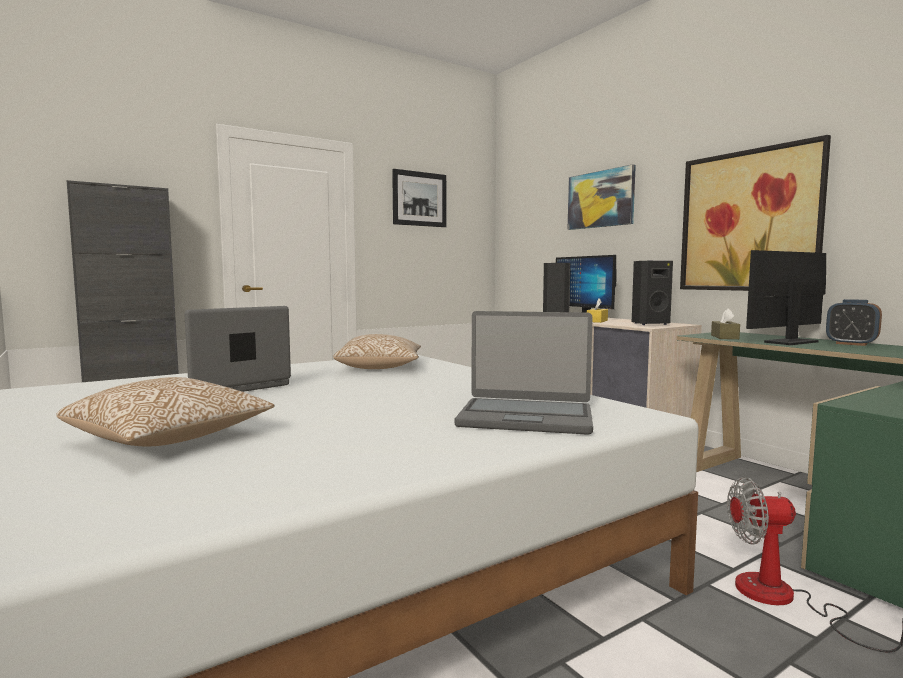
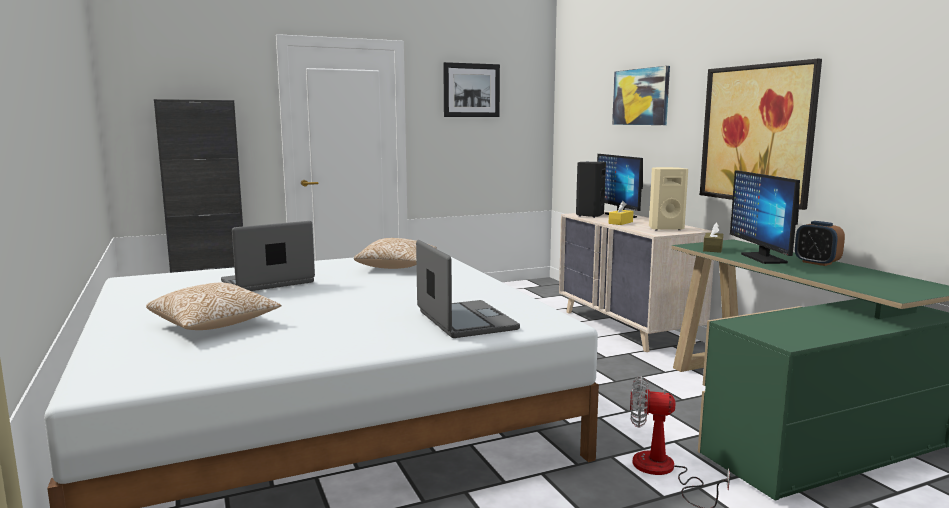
camera: 10 degrees right, 5 degrees up
(526, 417) = (465, 321): laptop -> laptop turned 135 degrees counterclockwise
(649, 324) = (665, 228): black speaker -> beige speaker
(791, 342) = (763, 258): monitor -> monitor turned 75 degrees counterclockwise

